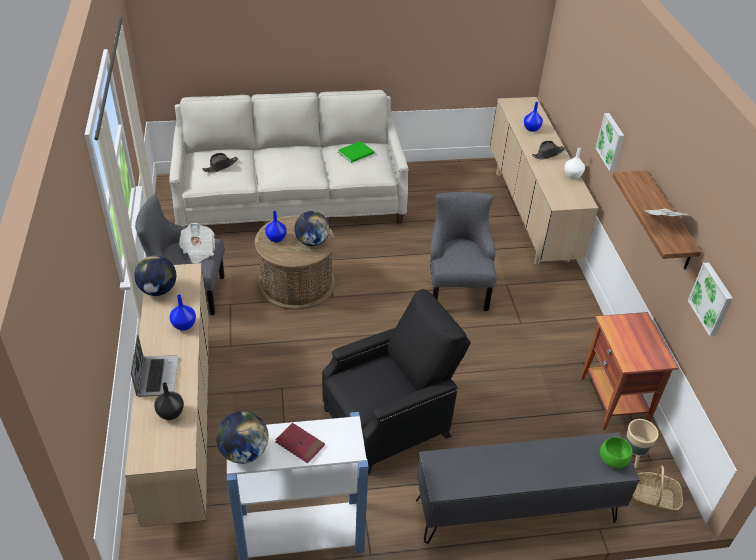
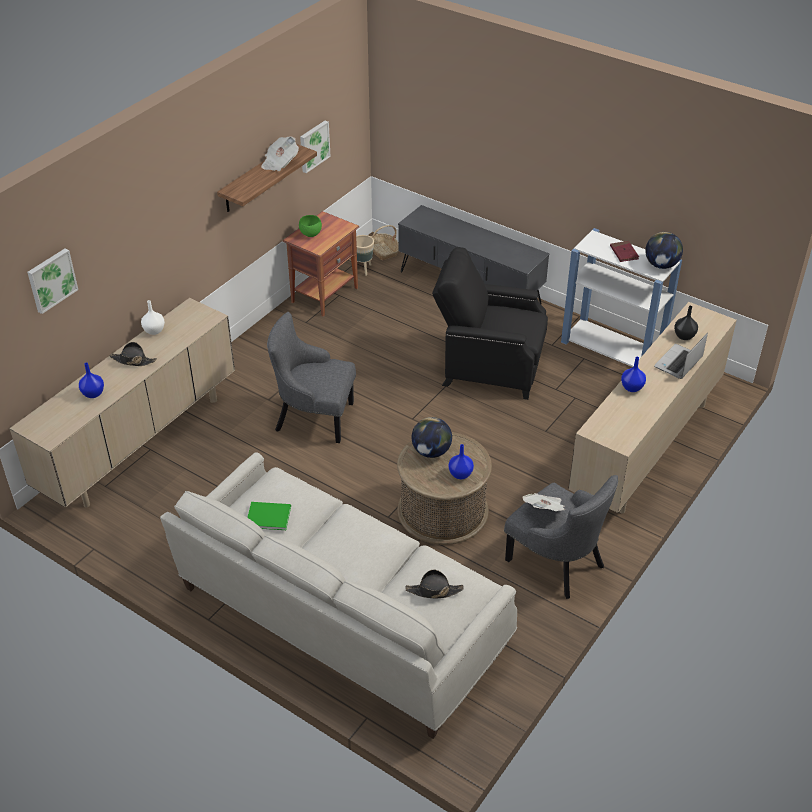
camera: 135 degrees left, 0 degrees up
(158, 290) = (632, 428): globe -> none
(456, 291) = (316, 418): grey armchair -> grey armchair turned 60 degrees clockwise
(611, 142) = (162, 247): picture -> picture (51, 280)
(611, 460) = (423, 217): green bowl -> green bowl (310, 234)

